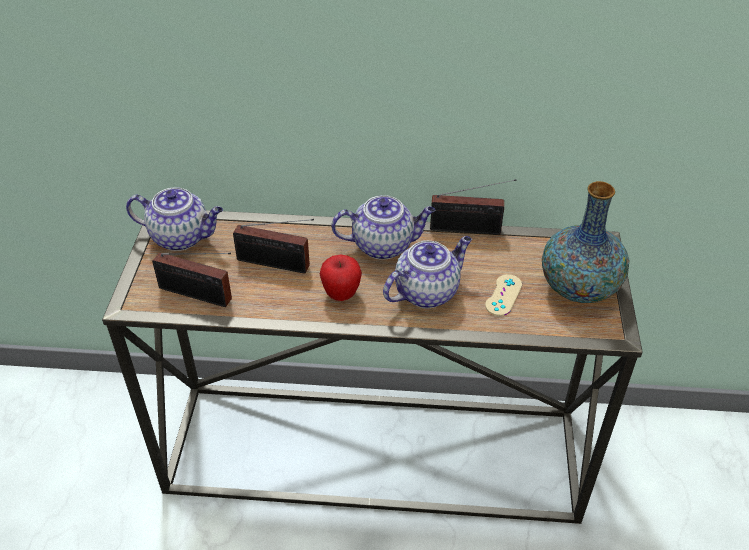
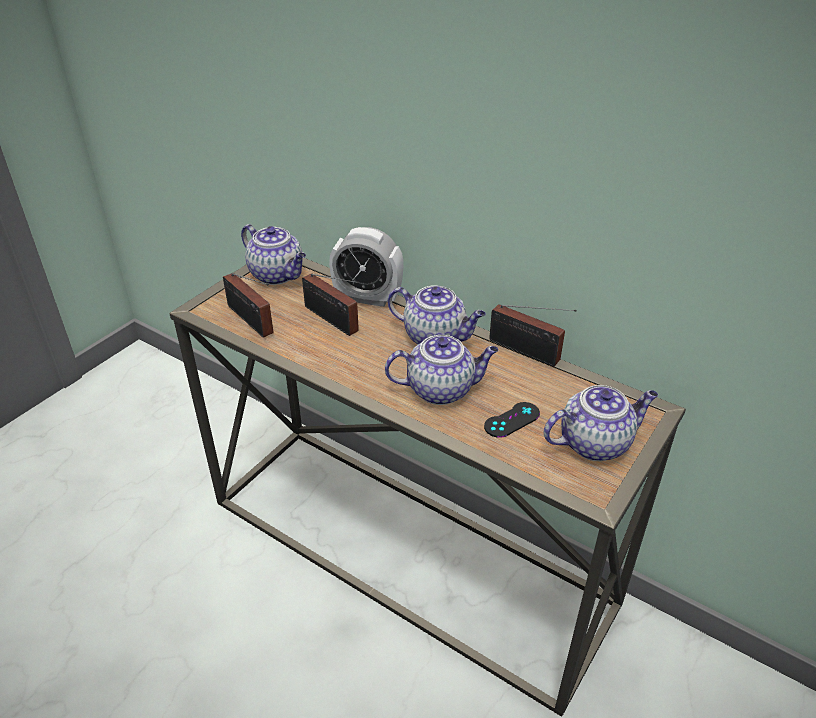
camera: 30 degrees right, 5 degrees down
(290, 229) = (367, 298): none -> alarm clock
(341, 294) = (365, 363): apple -> none
(503, 295) = (512, 420): beige game controller -> black game controller
(578, 288) = (595, 443): vase -> teapot

